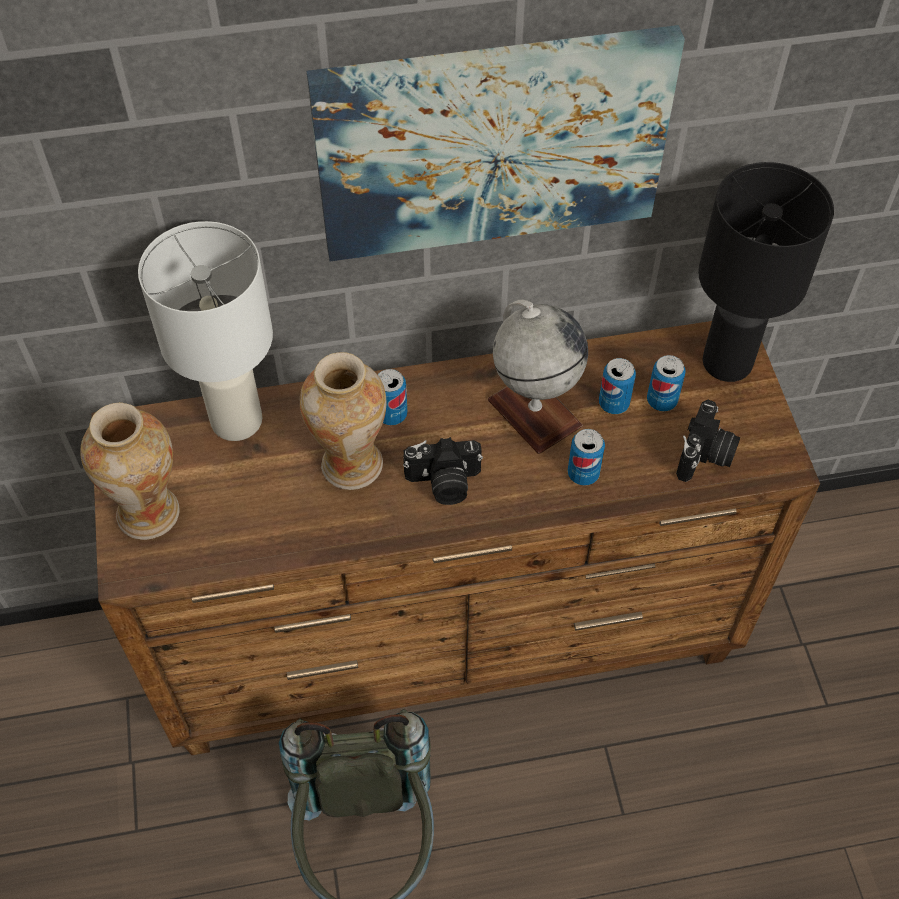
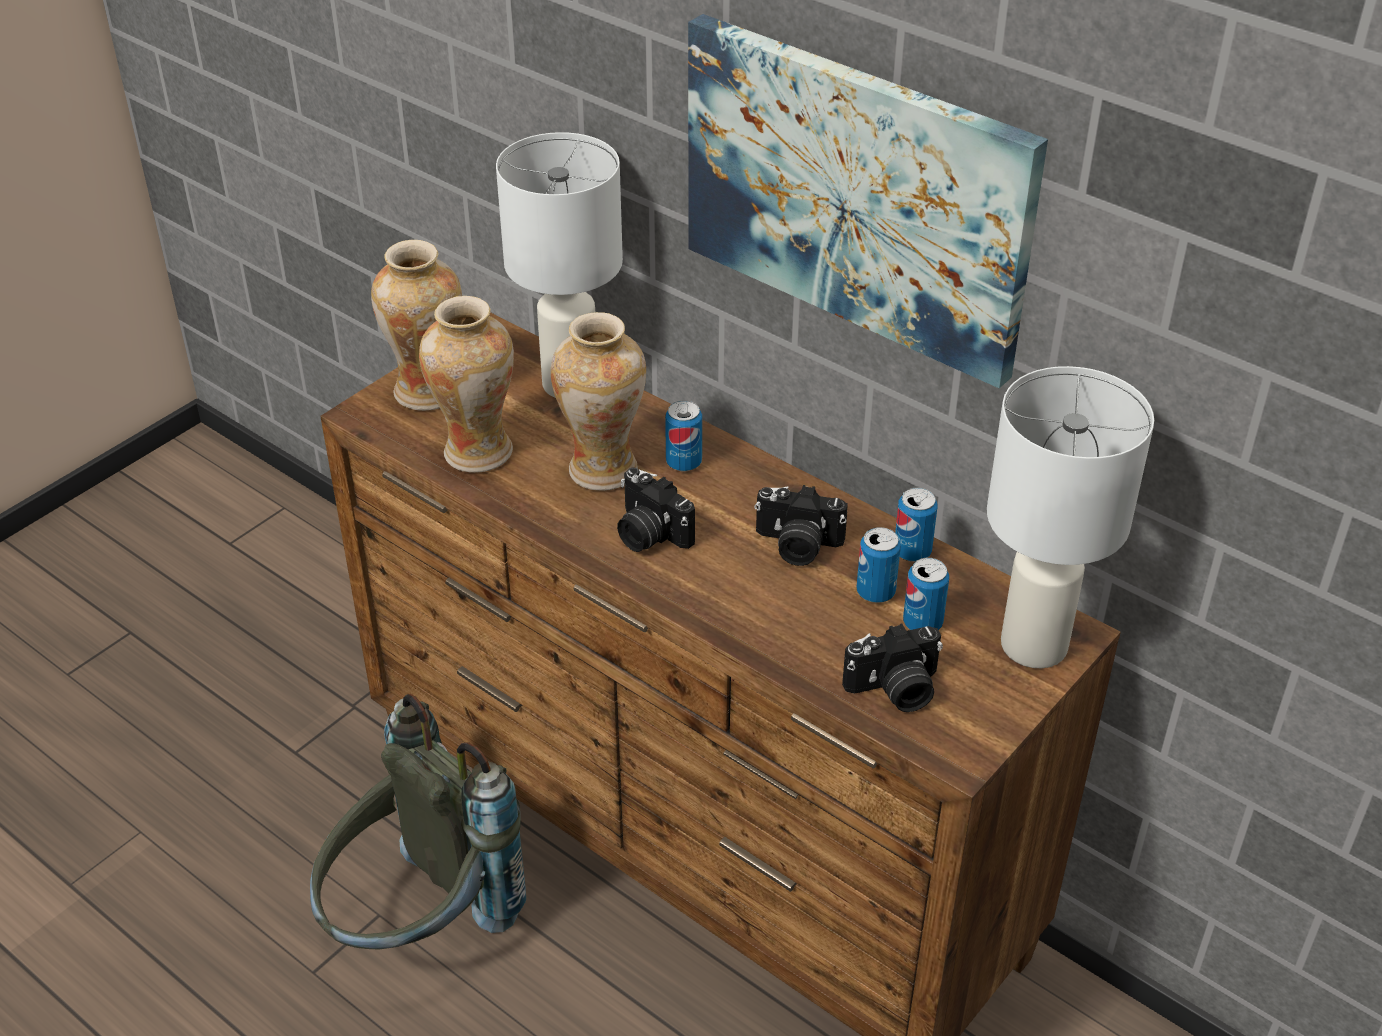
camera: 50 degrees right, 15 degrees down
(253, 526) = (477, 452): none -> vase
(534, 412) = (797, 546): globe -> camera
(583, 474) = (767, 615): can -> can (912, 551)
(727, 363) = (1032, 645): black table lamp -> white table lamp

